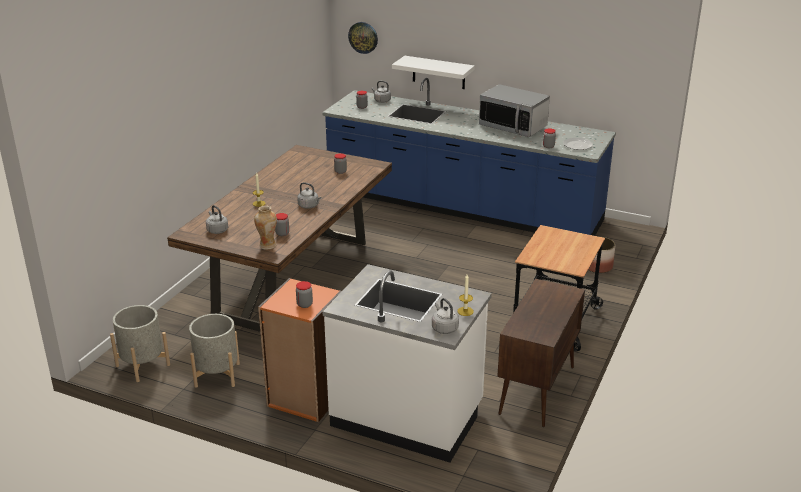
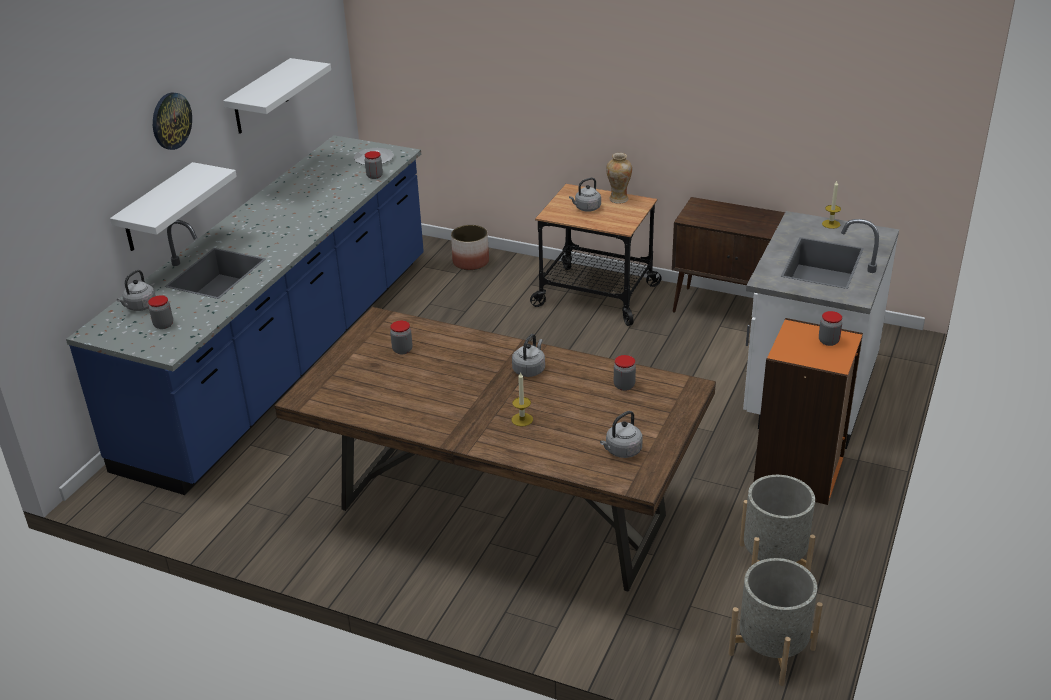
camera: 90 degrees left, 5 degrees up
(267, 245) = (664, 395): vase -> vase (618, 199)
(363, 37) = (45, 236): wall clock -> wall clock (171, 121)
(444, 328) = (870, 235): grey kettle -> grey kettle (586, 208)
(513, 127) = (297, 197): microwave -> none
(550, 64) = (260, 97): none -> white shelf

